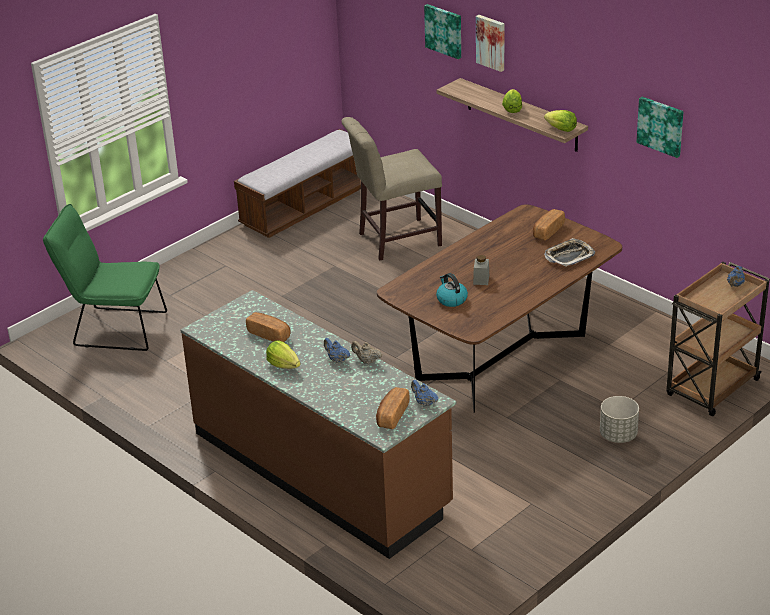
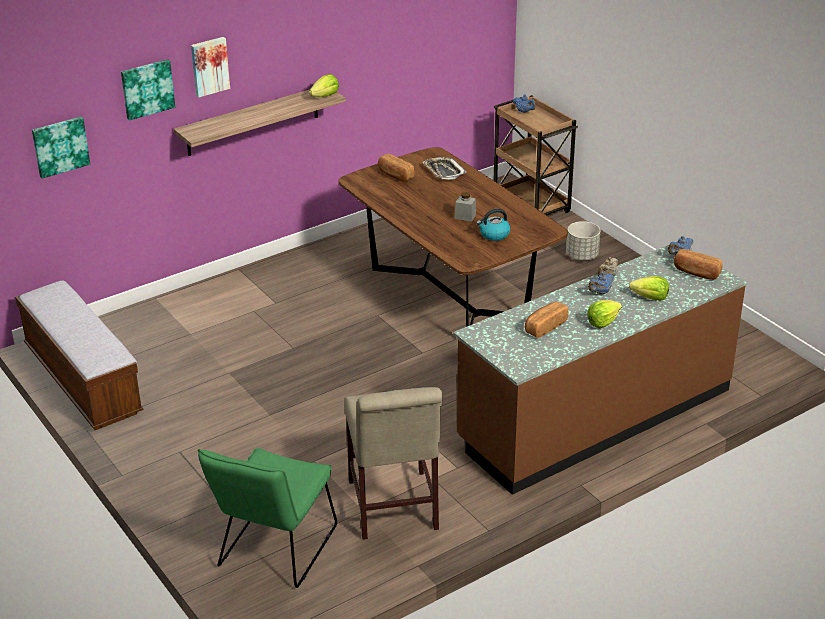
camera: 80 degrees left, 0 degrees up
(395, 240) = (201, 328): beige chair -> beige chair (393, 509)
(512, 109) = (266, 112): lettuce -> lettuce (650, 298)
(661, 126) = (396, 38): picture -> picture (60, 146)

